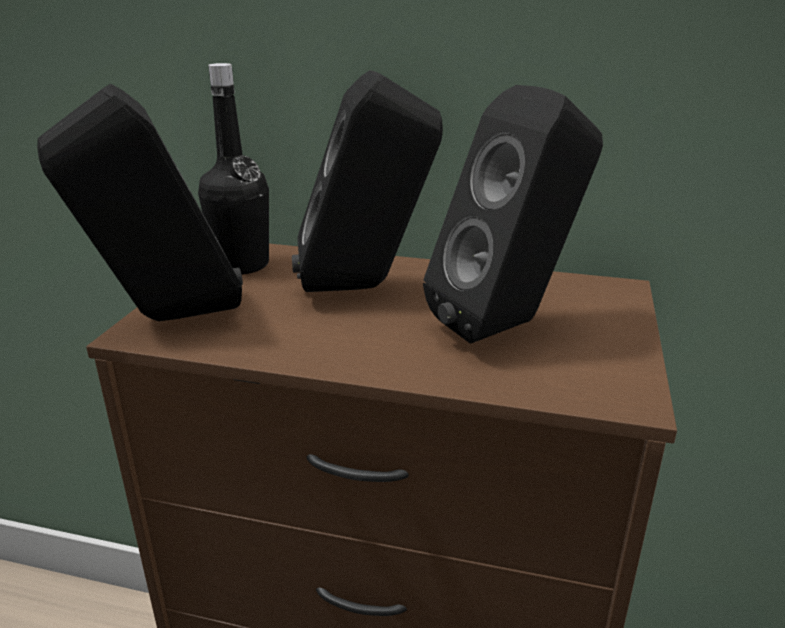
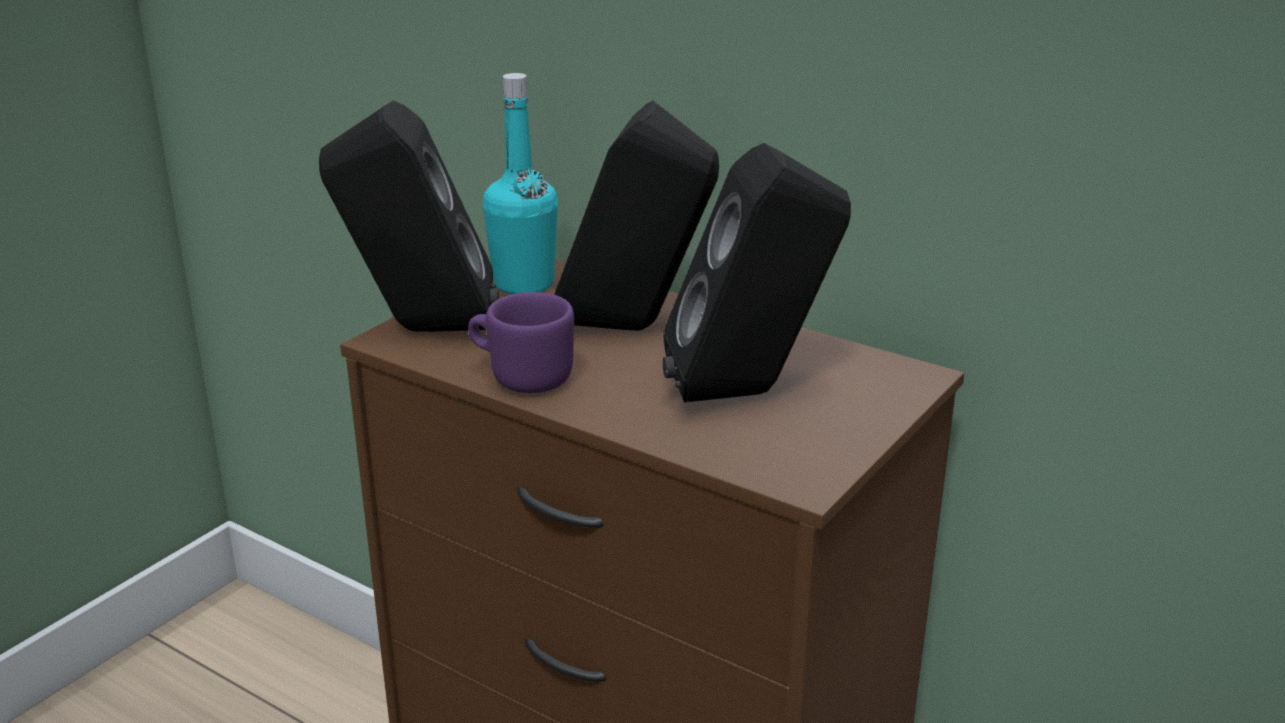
camera: 20 degrees right, 0 degrees up
(241, 265) = (524, 284): black bottle -> turquoise bottle
(293, 347) = (521, 377): none -> purple mug

